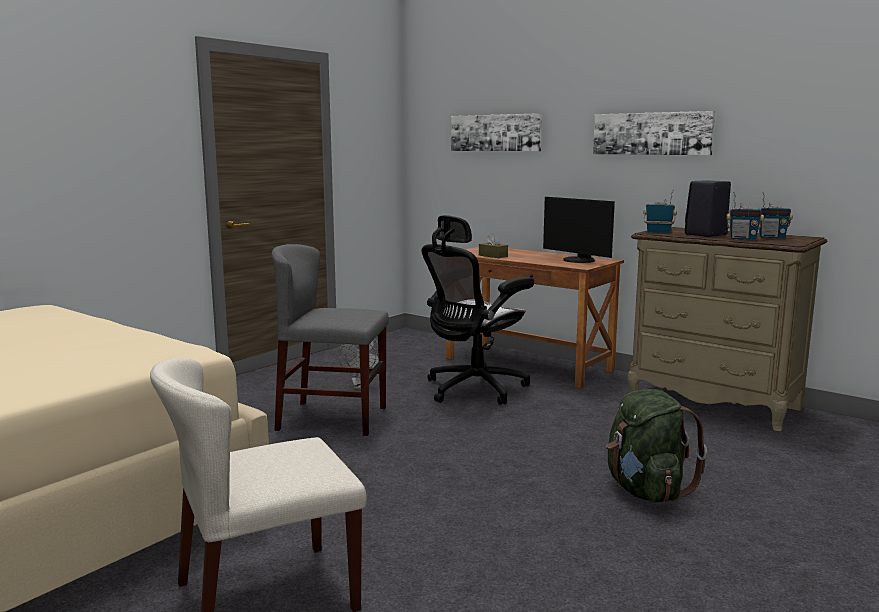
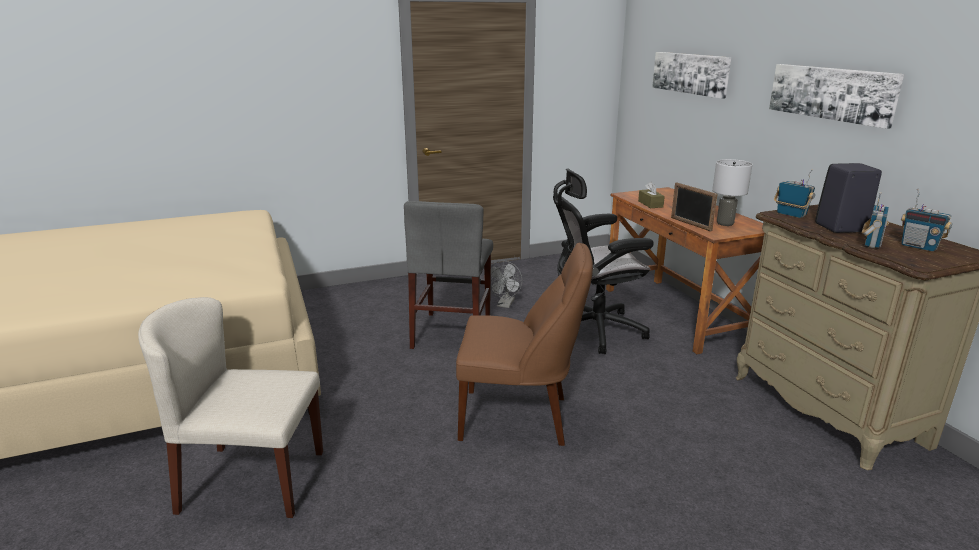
camera: 30 degrees right, 10 degrees up
(333, 418) = (452, 332): grey chair -> grey chair turned 120 degrees counterclockwise
(489, 466) = (520, 418): none -> brown chair
(551, 263) = (690, 224): none -> picture frame
(577, 260) = (726, 224): monitor -> white table lamp
(646, 490) = (629, 492): green backpack -> none
(742, 239) = (871, 244): radio -> radio turned 105 degrees counterclockwise

